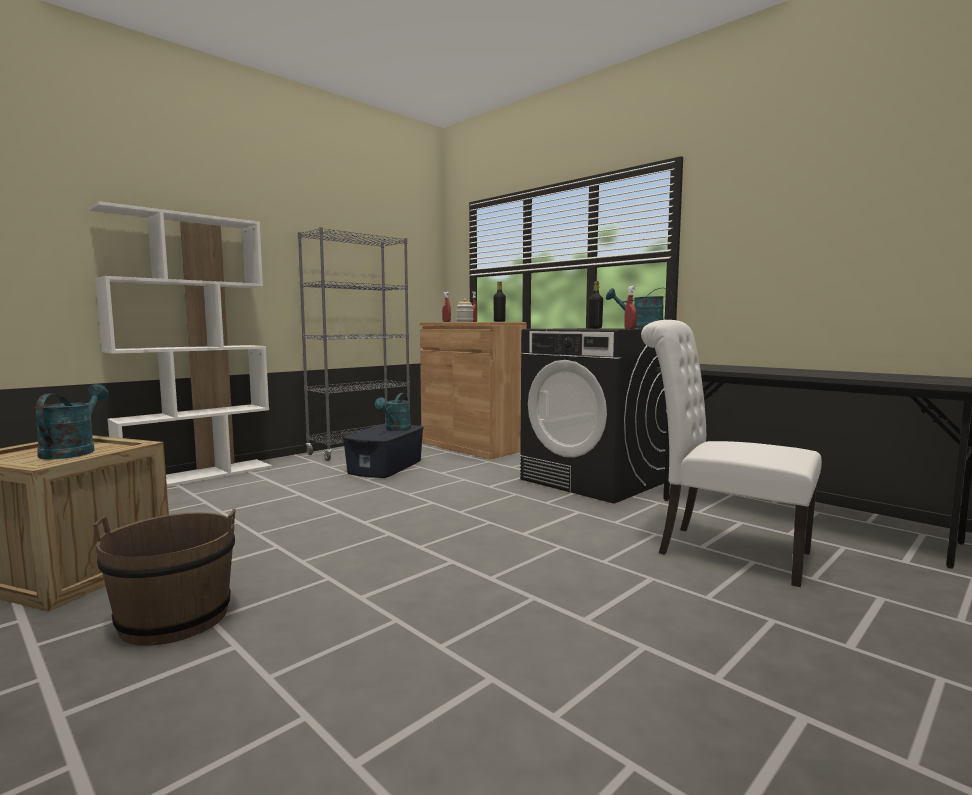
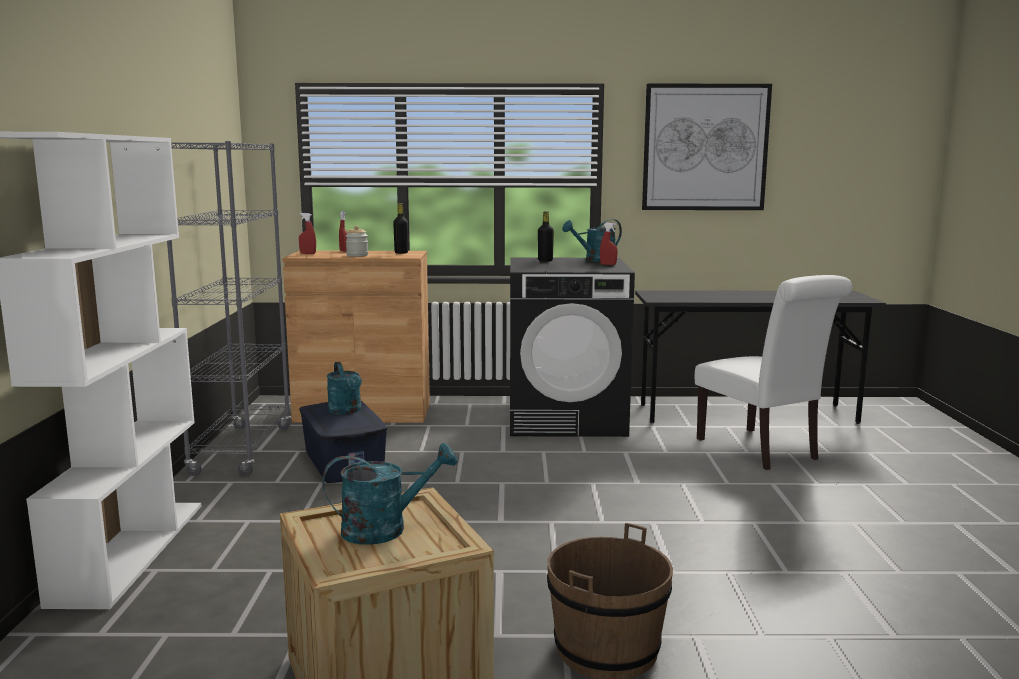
camera: 45 degrees left, 5 degrees up
(73, 451) = (385, 529): turquoise watering can -> turquoise watering can turned 120 degrees clockwise
(723, 551) = (762, 451): white chair -> white chair turned 105 degrees counterclockwise
(790, 205) = (705, 147): none -> picture

